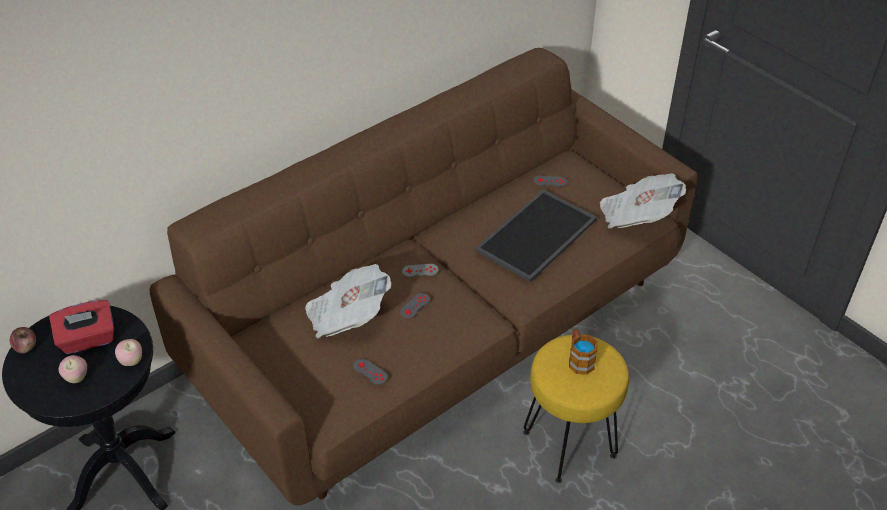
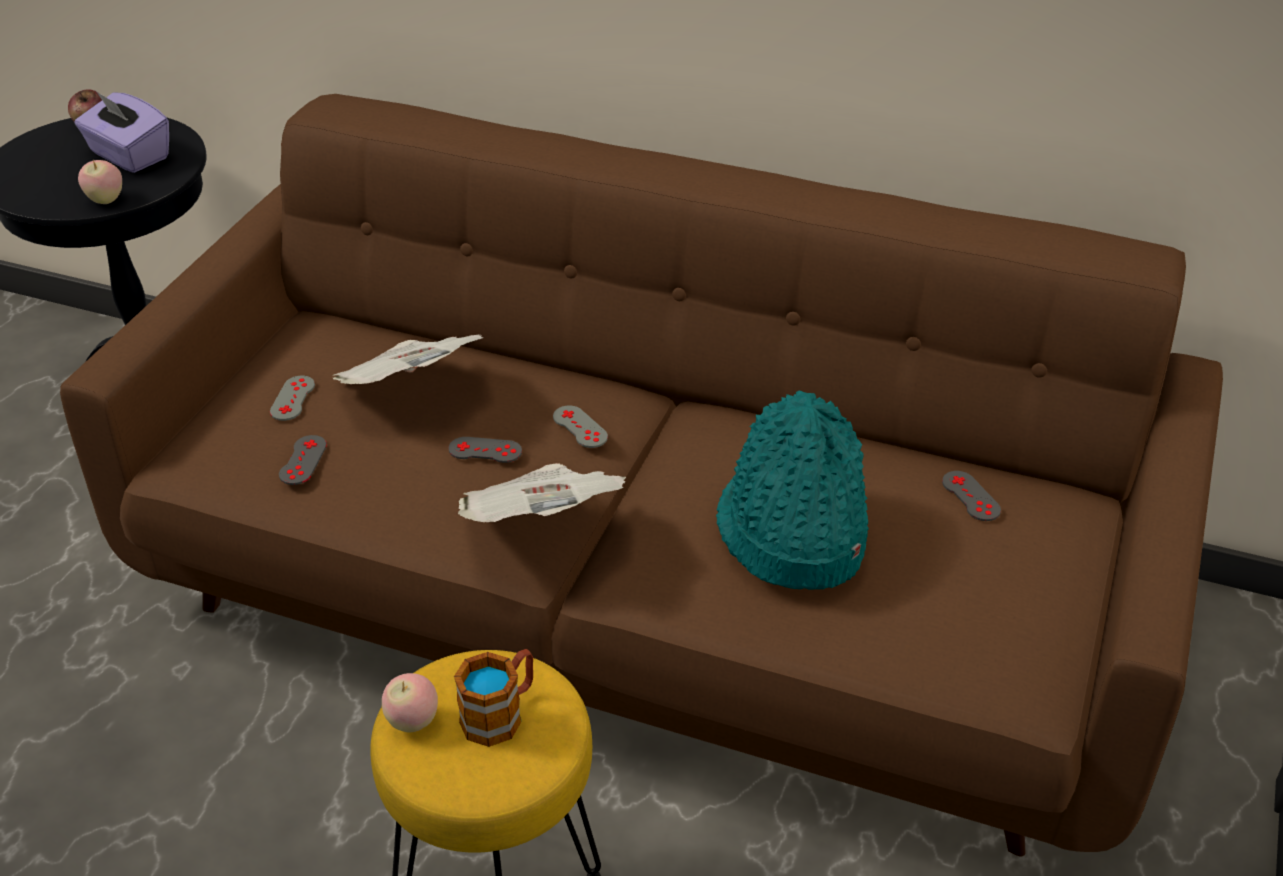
camera: 60 degrees right, 5 degrees down
(76, 378) = (54, 175): apple -> apple (412, 722)
(88, 339) = (129, 156): red tissue box -> purple tissue box
(316, 361) = (292, 398): none -> grey game controller
(537, 236) = (791, 533): tray -> turquoise hat
(637, 216) = (1001, 661): newspaper -> newspaper (542, 526)

